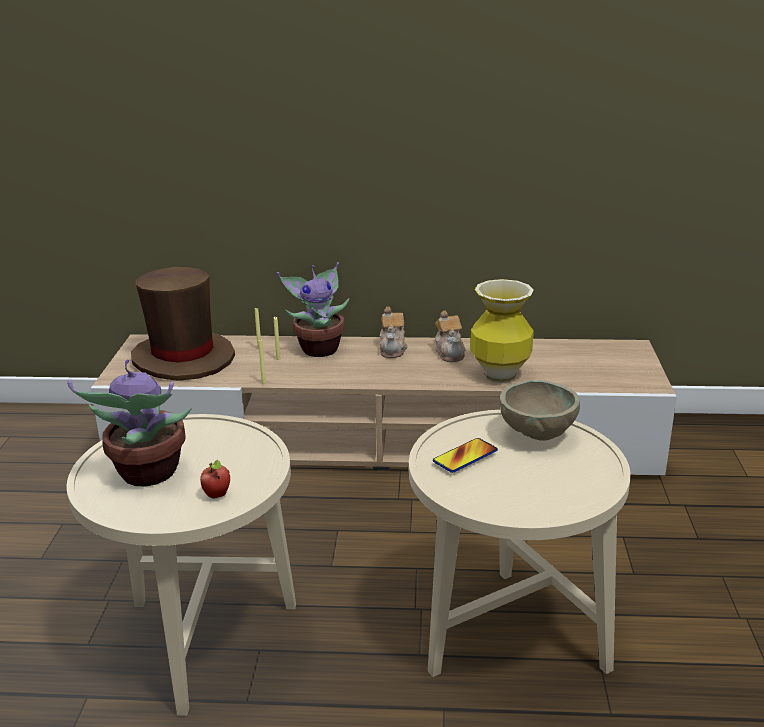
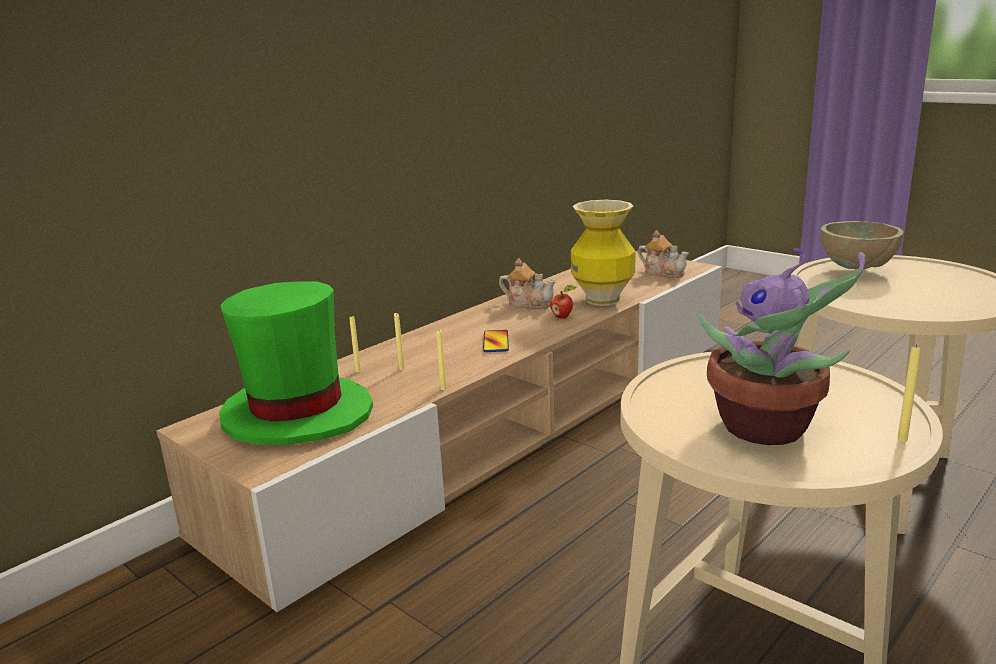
camera: 50 degrees left, 5 degrees down
(167, 520) = (902, 439): none -> yellow candle
(183, 358) = (297, 414): brown hat -> green hat
(218, 495) = (860, 403): apple -> apple (563, 317)
(319, 348) = (416, 346): potted plant -> none
(393, 349) = (479, 320): teapot -> teapot (663, 273)
(465, 456) = (876, 295): phone -> phone (496, 342)

